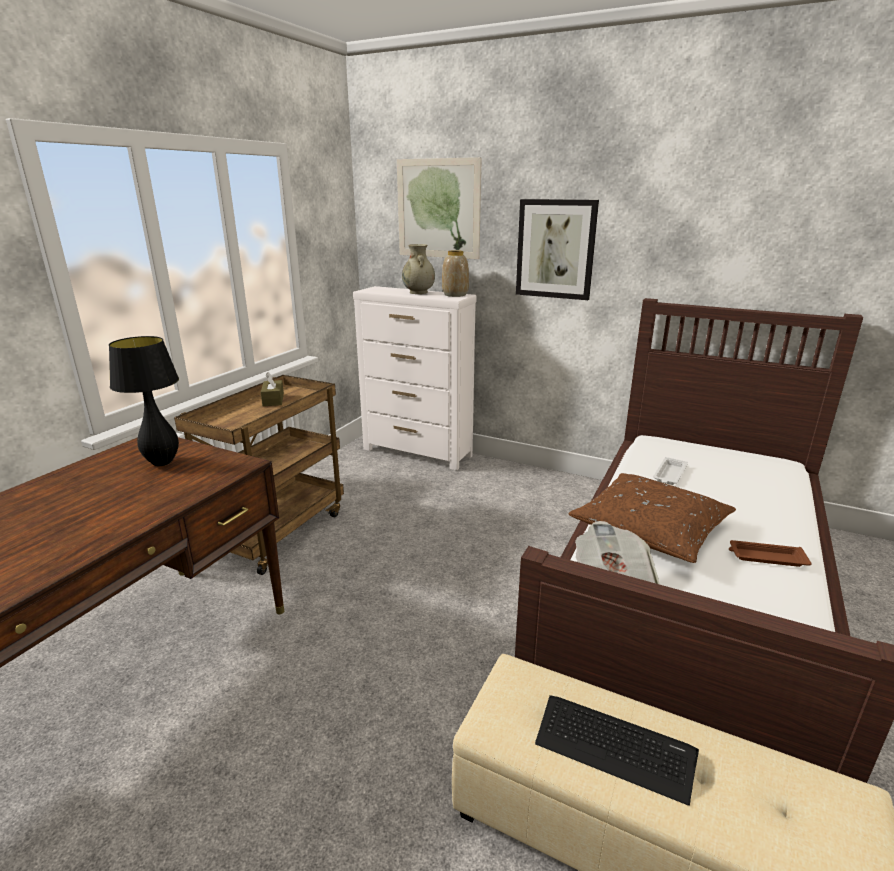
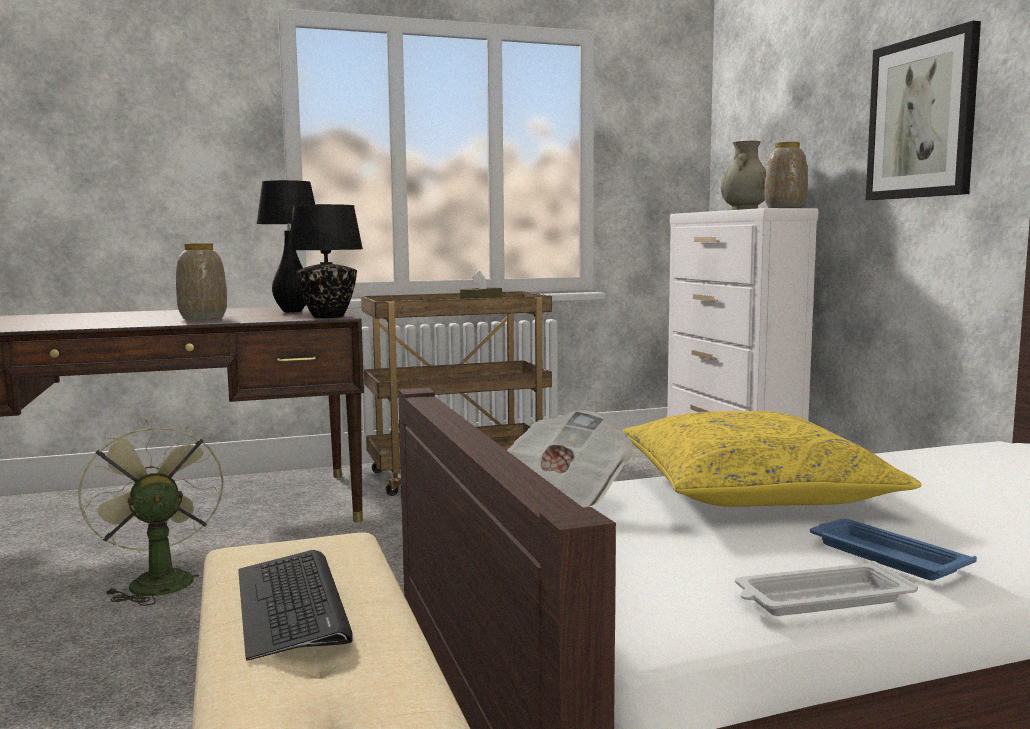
camera: 45 degrees right, 15 degrees down
(114, 508) = (204, 318): none -> vase
(226, 764) = (157, 580): none -> green fan
(235, 466) = (329, 316): none -> black table lamp
(438, 209) = (787, 92): picture -> none
(649, 528) = (751, 490): brown pillow -> yellow pillow
(669, 474) = (946, 468): white tray -> white tray (820, 599)
(766, 557) = (884, 556): brown tray -> blue tray

